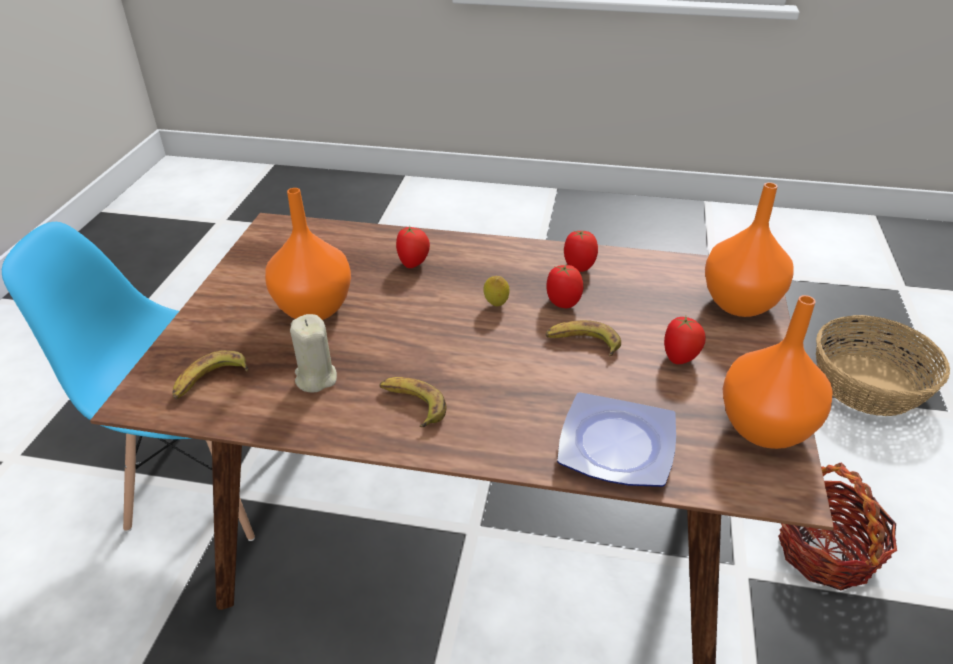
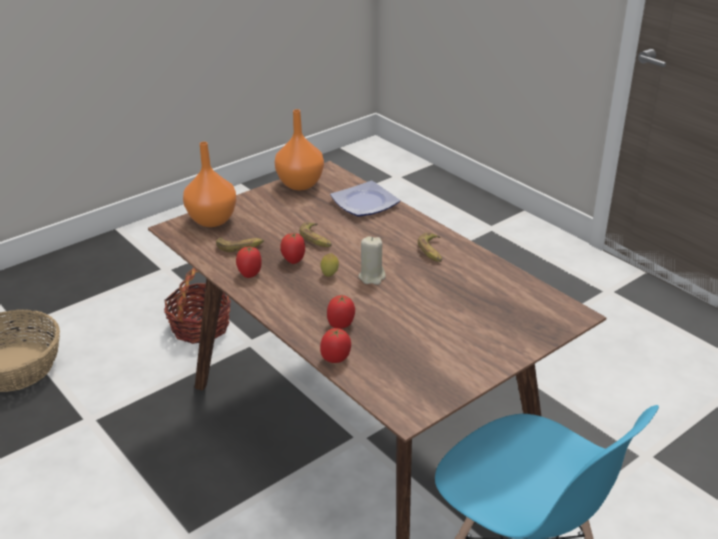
camera: 140 degrees left, 5 degrees down
(210, 381) = (529, 307): banana -> banana (240, 246)
(313, 308) = (436, 324): orange vase -> none
(315, 378) = (469, 283): beige candle -> beige candle (372, 277)
(680, 358) = (285, 215): tomato -> tomato (336, 358)

